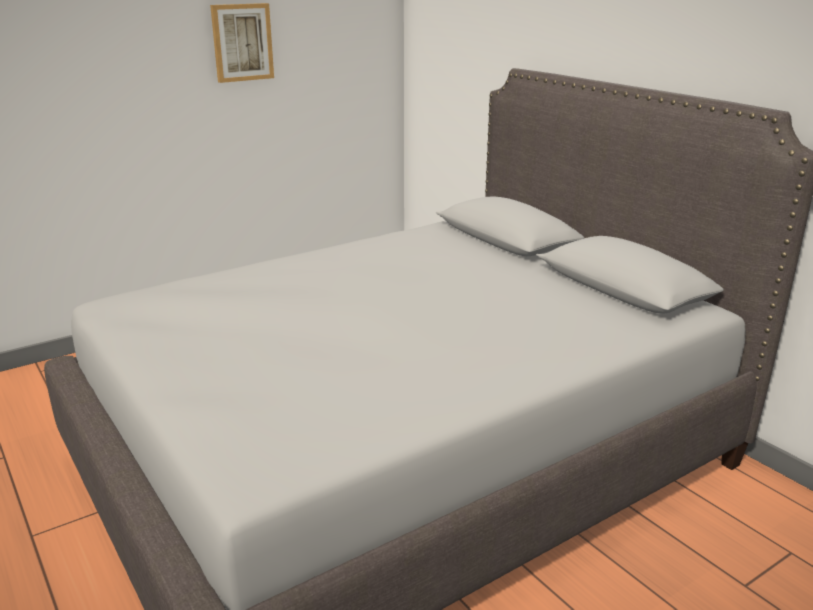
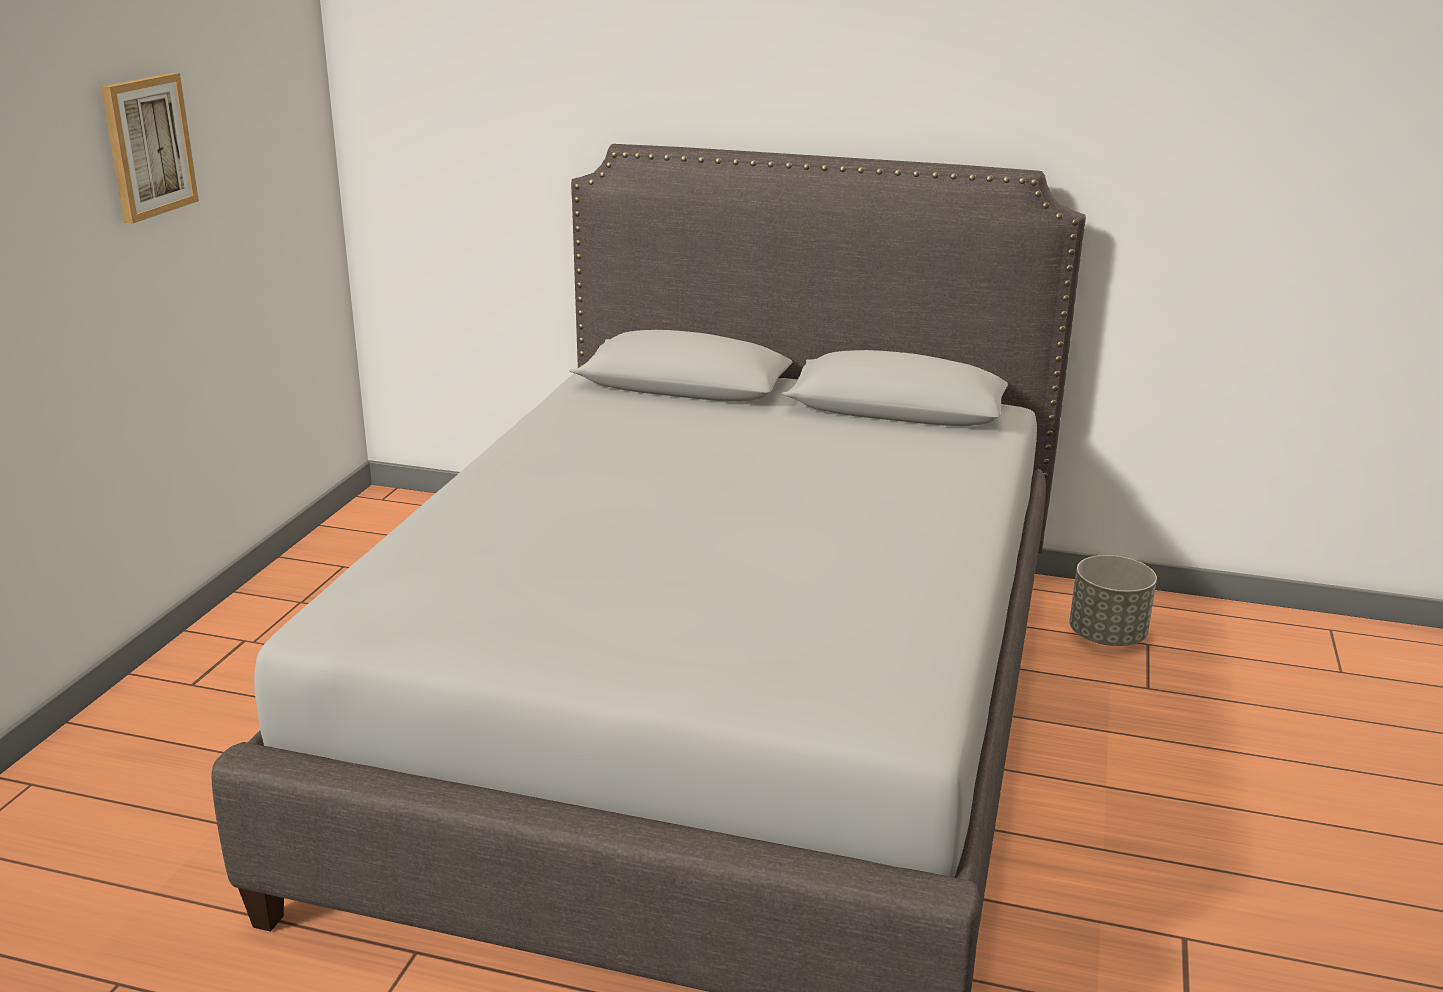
camera: 40 degrees left, 0 degrees up
(759, 531) = (1106, 637): none -> grey planter

